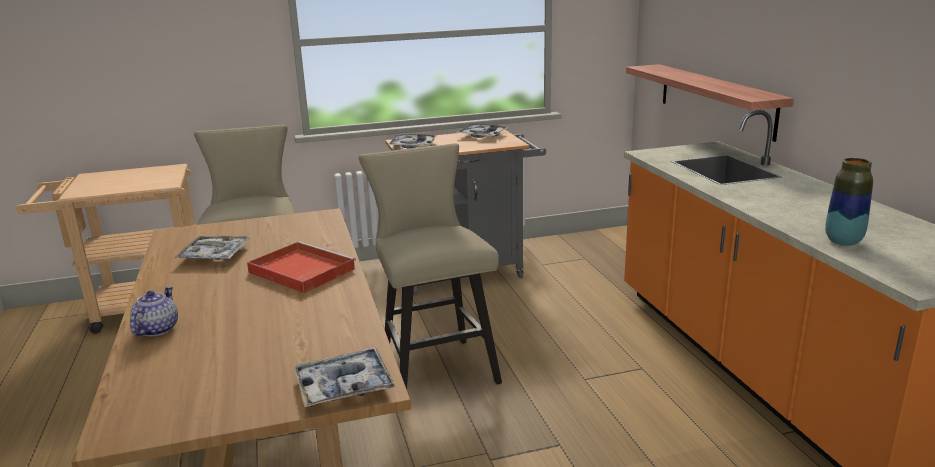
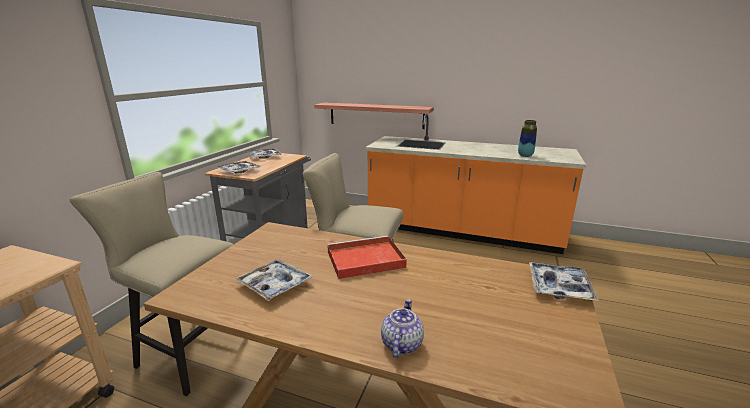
camera: 55 degrees left, 0 degrees up
(157, 329) = (401, 344): teapot -> teapot turned 60 degrees clockwise

